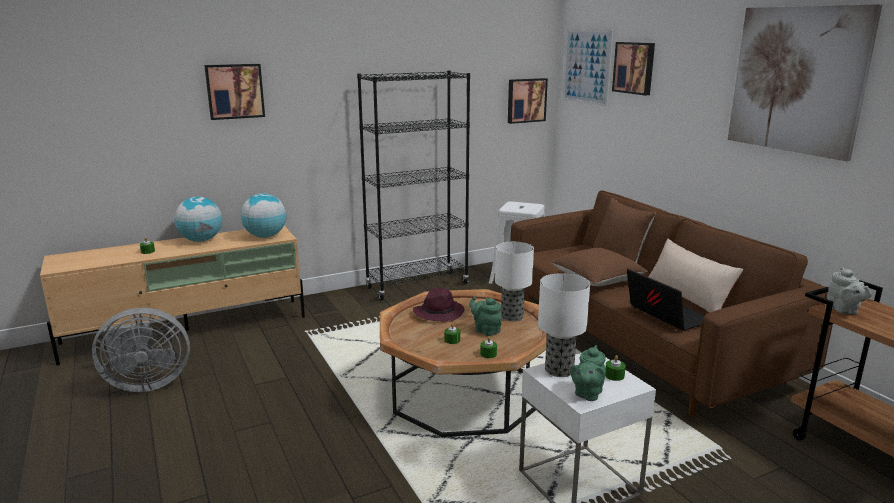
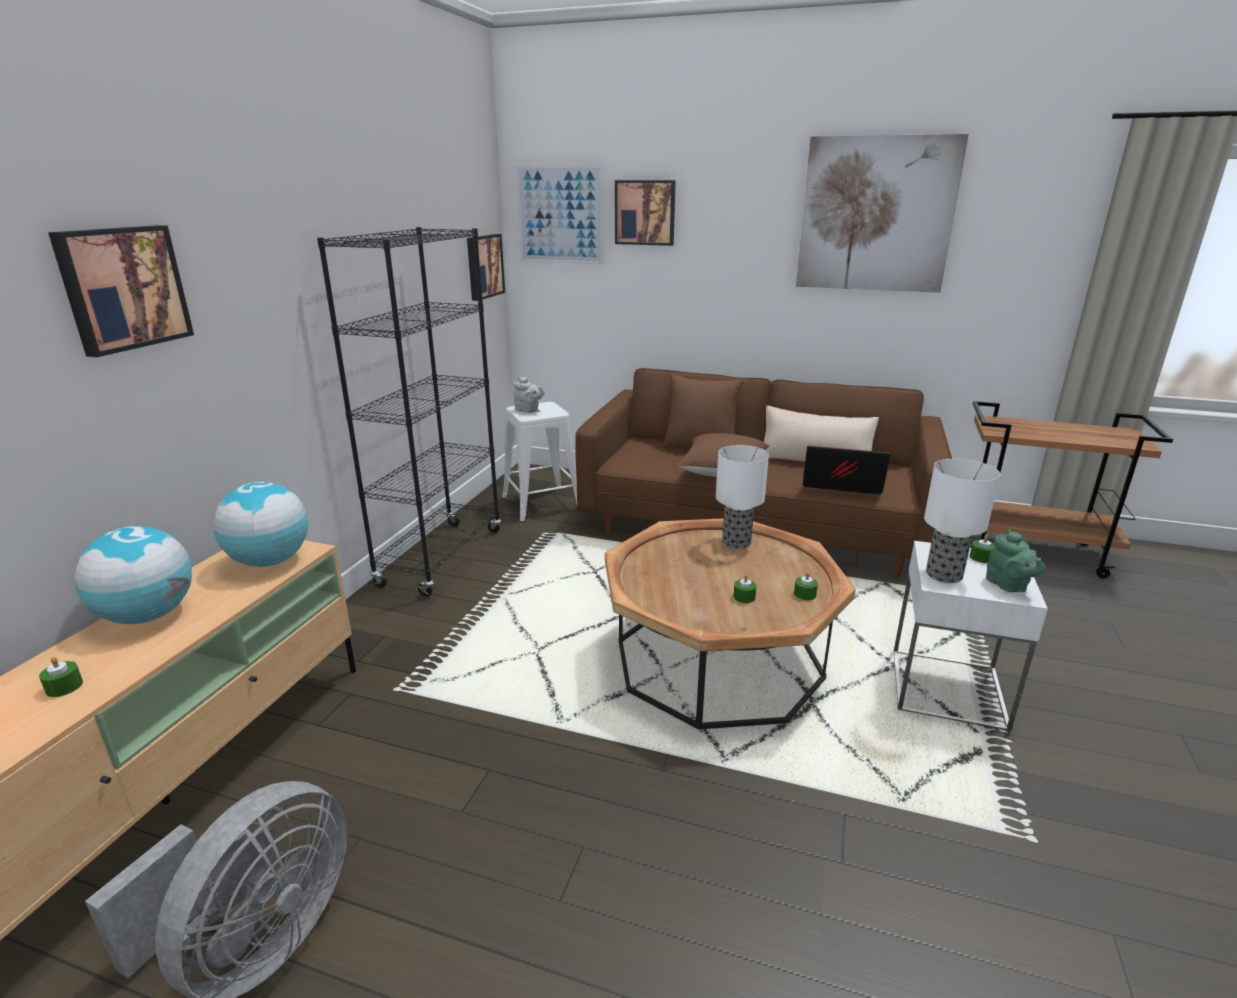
camera: 45 degrees left, 5 degrees up
(439, 313) = (664, 571): purple hat -> none
(485, 330) = (747, 569): green teapot -> none
(843, 310) = (1004, 430): grey teapot -> grey teapot (528, 410)

